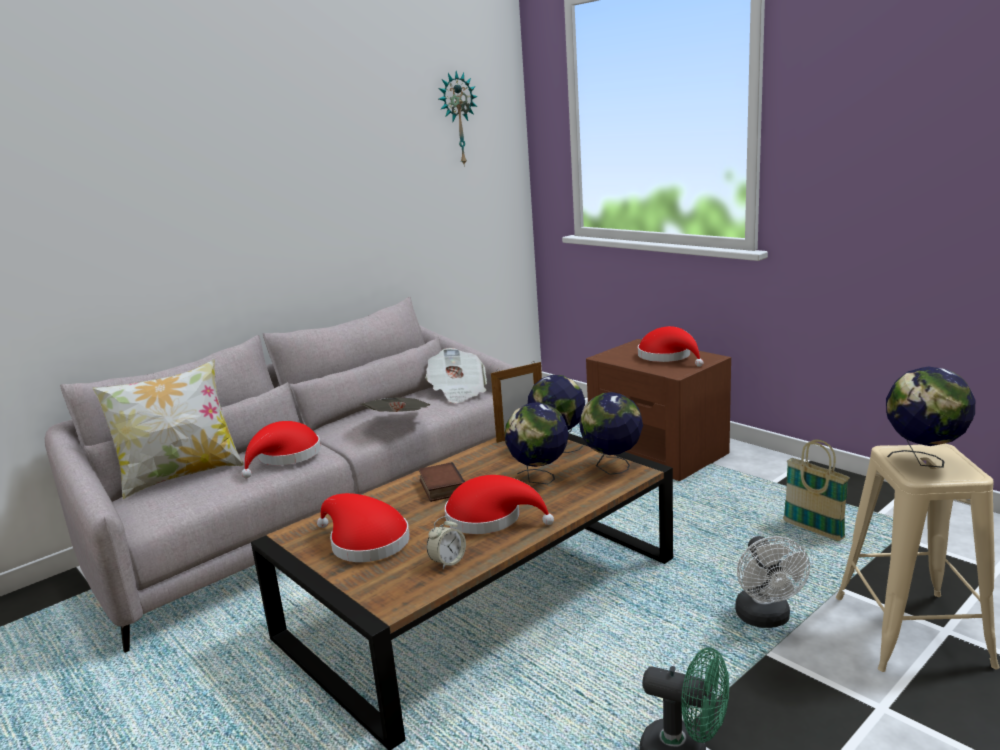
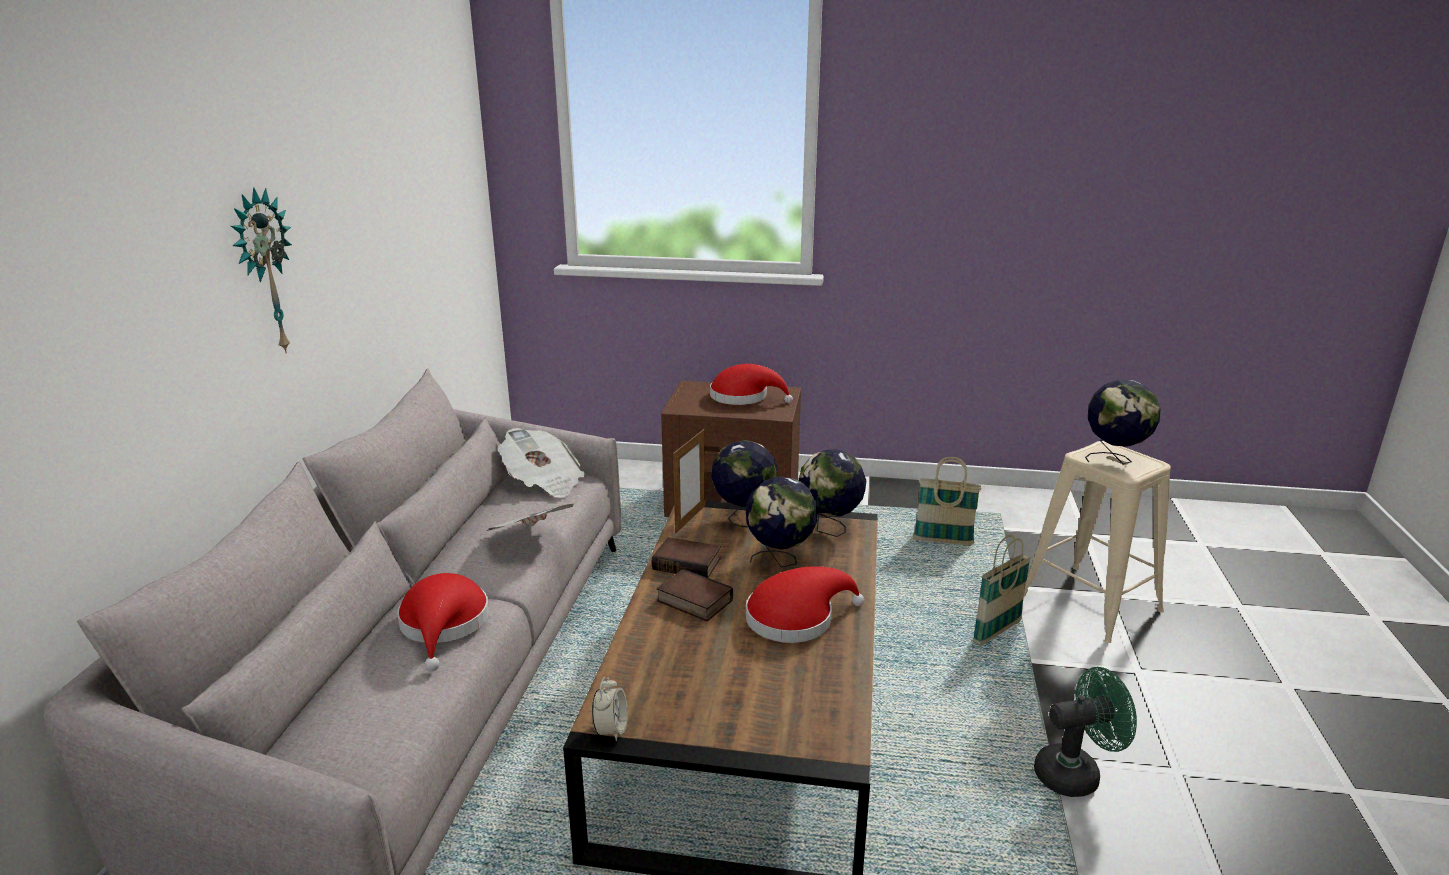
camera: 40 degrees left, 5 degrees up
(181, 475) = (316, 701): pillow -> none
(365, 542) = (708, 692): red hat -> none
(448, 562) = (825, 678): alarm clock -> alarm clock (611, 730)
(457, 119) = (431, 120): wall clock -> wall clock (263, 273)
(475, 463) = (688, 563): none -> book
(765, 619) = (997, 632): white fan -> basket

